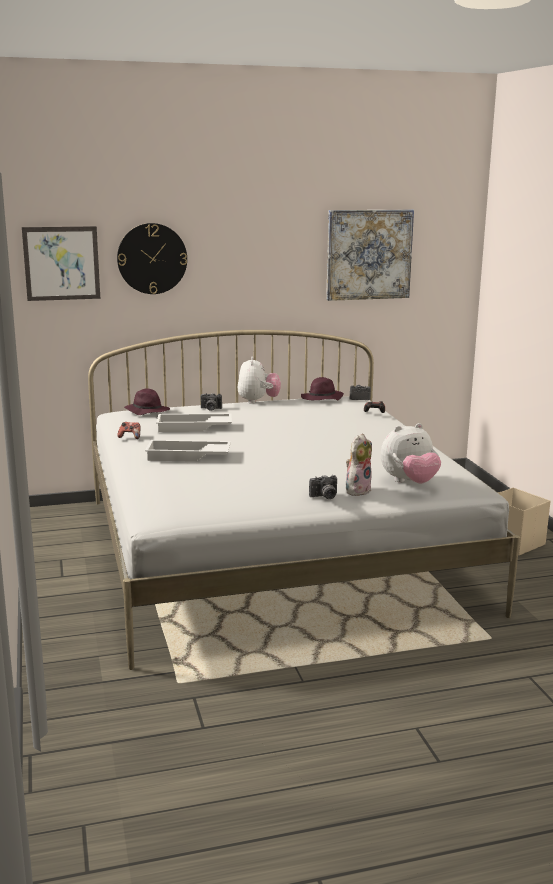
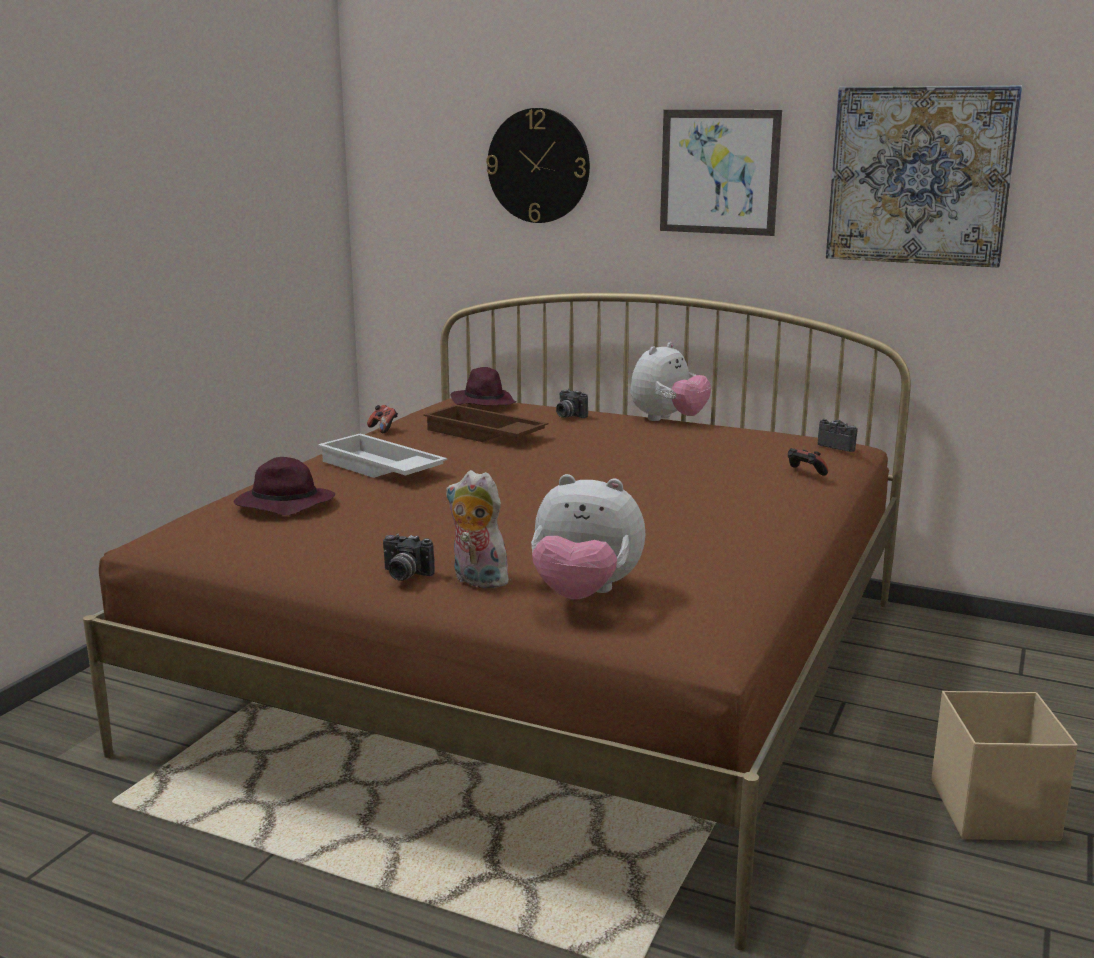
camera: 40 degrees right, 0 degrees up
(61, 263) = (417, 167): picture -> picture (719, 172)
(193, 428) = (483, 434): white tray -> brown tray
(275, 552) = (547, 670): white bed -> brown bed
(321, 399) = (769, 434): purple hat -> purple hat (283, 505)
(357, 490) = (476, 580): plush toy -> plush toy turned 135 degrees counterclockwise

